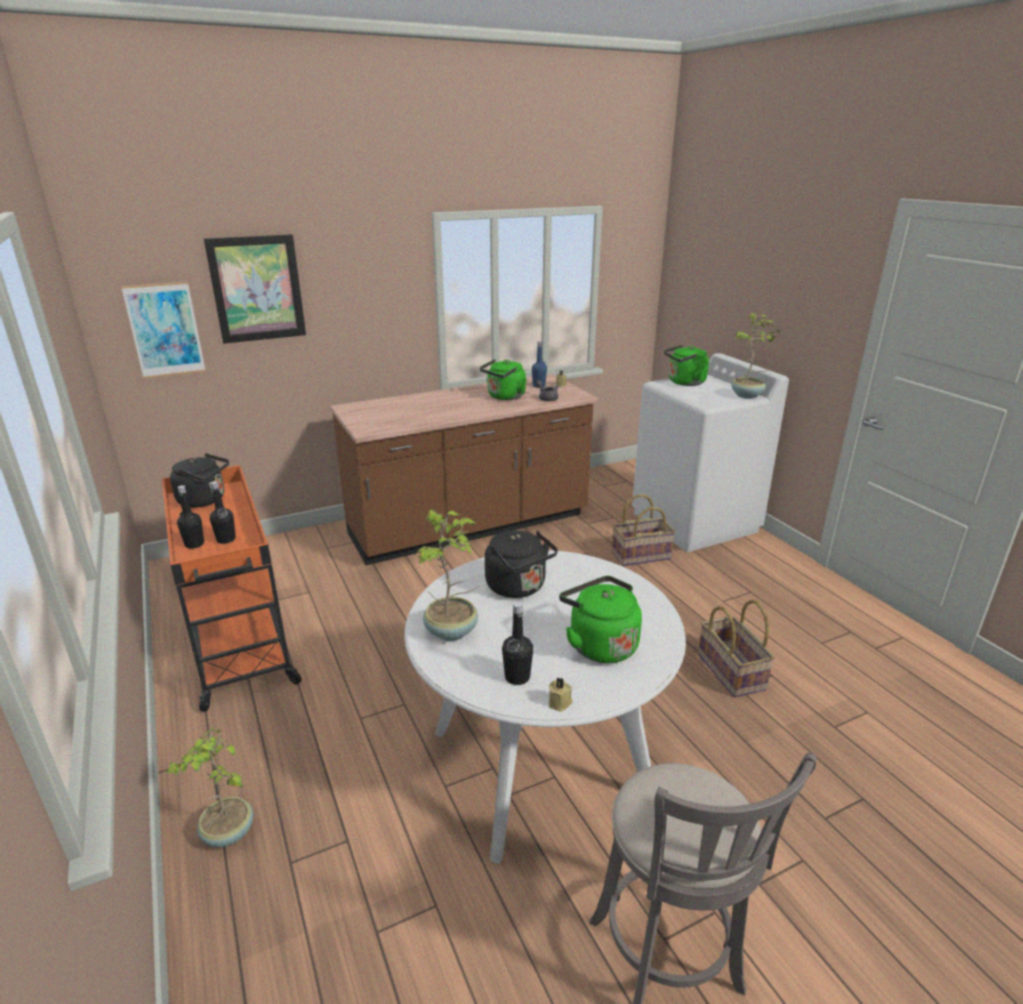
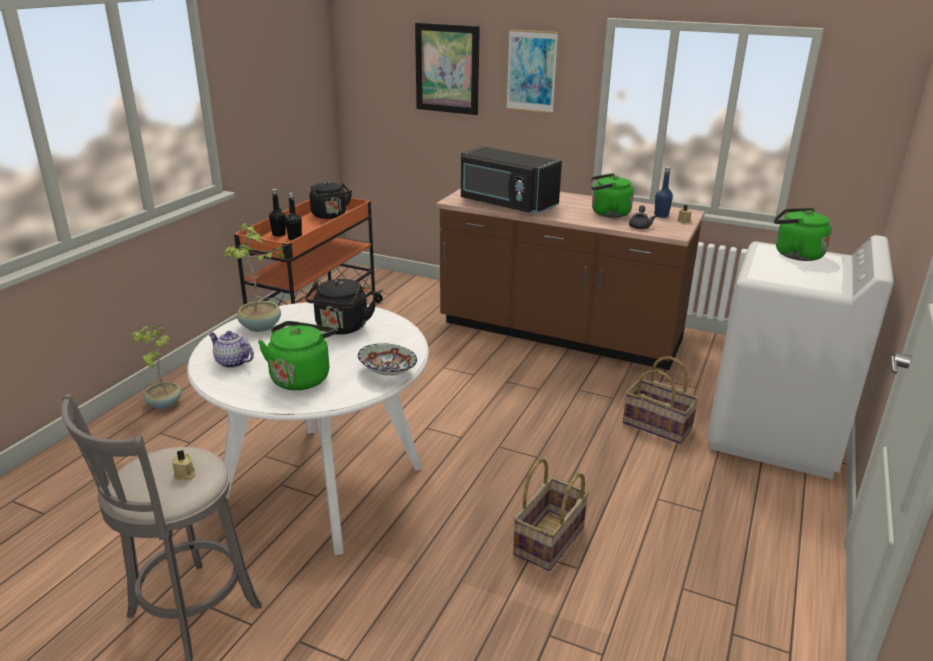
camera: 50 degrees right, 0 degrees up
(165, 330) = (382, 90): picture -> picture (531, 71)
(416, 417) = (506, 204): none -> black microwave
(517, 677) = (232, 362): black bottle -> teapot
(560, 703) = (218, 384): beige candle -> beige candle (185, 475)
(639, 596) = (387, 372): none -> bowl
(747, 396) = (831, 288): potted plant -> none

